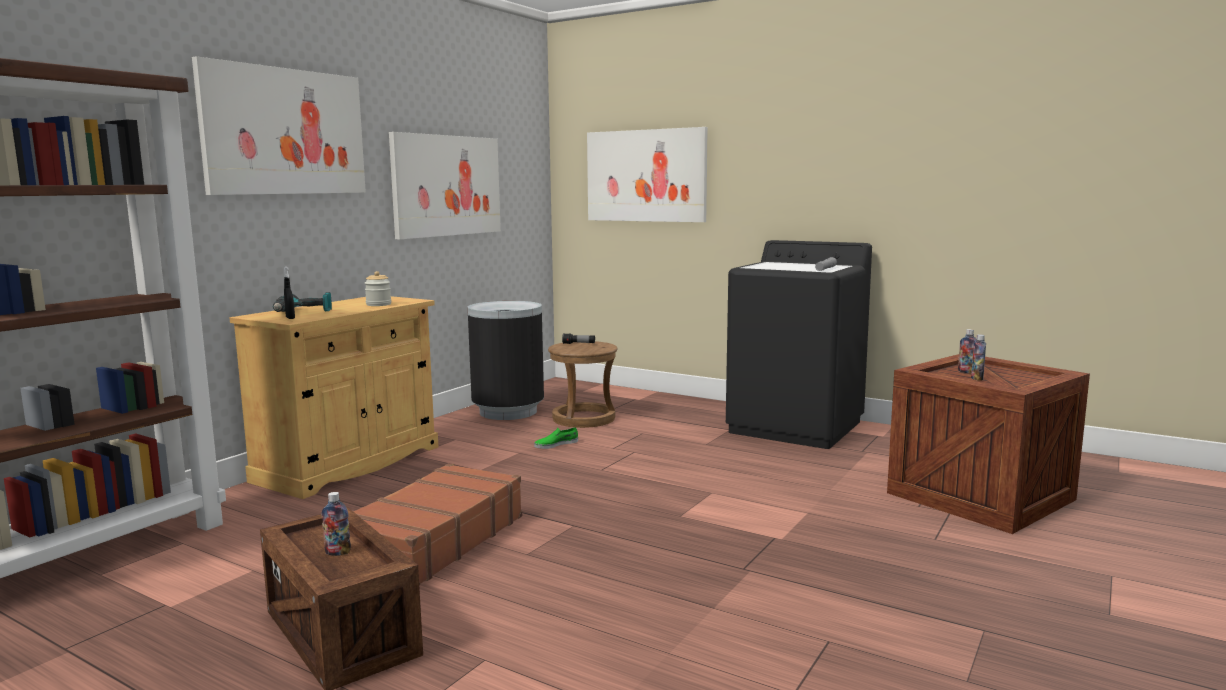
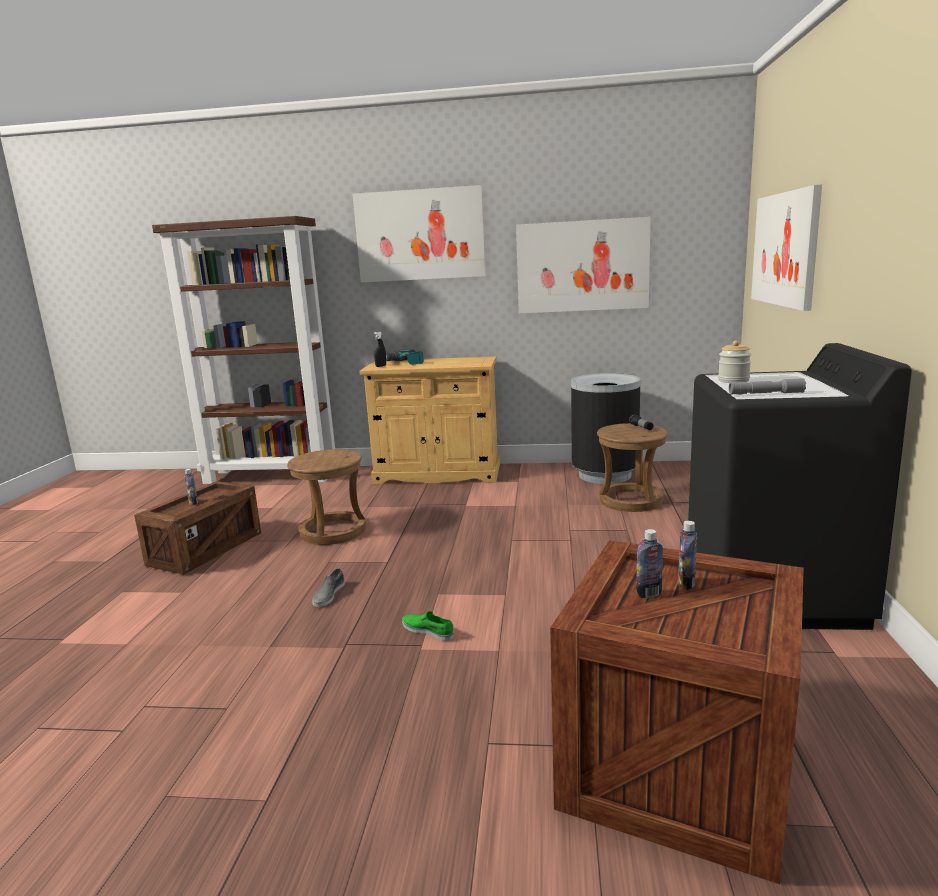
camera: 65 degrees right, 5 degrees up
(378, 304) = (452, 364): jar -> jar (733, 380)
(433, 541) = (332, 531): brown suitcase -> brown stool
(556, 444) = (549, 510): green shoe -> green shoe (428, 630)
(620, 564) = (328, 594): none -> grey shoe

